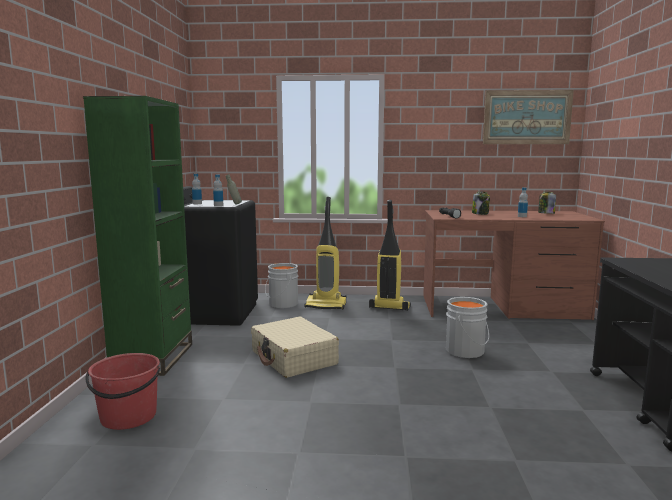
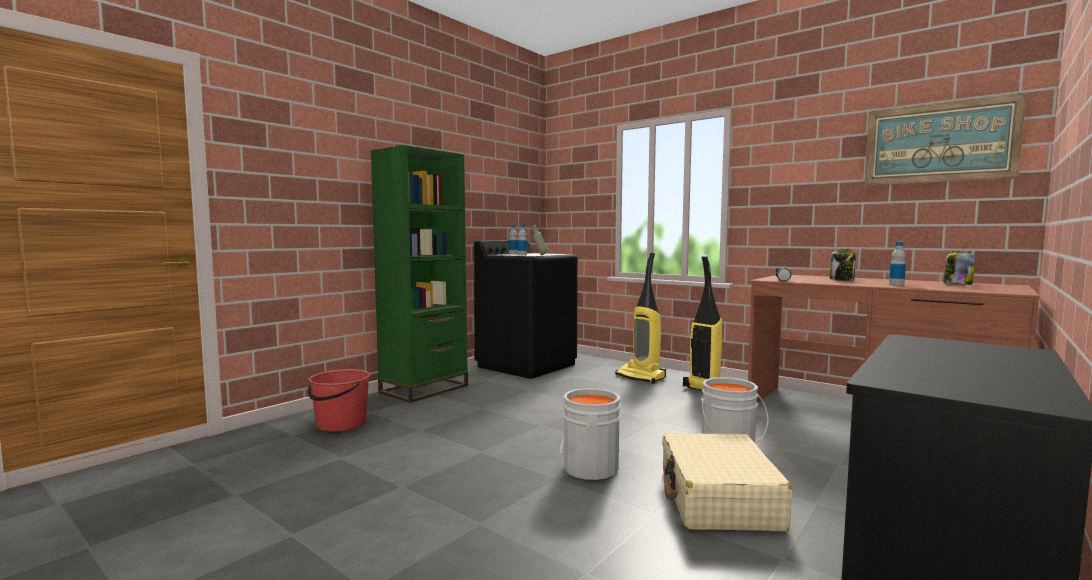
camera: 35 degrees right, 5 degrees down
(282, 304) = (598, 368): grey bucket -> grey bucket (587, 468)
(294, 358) = (529, 414): beige suitcase -> beige suitcase (718, 499)

